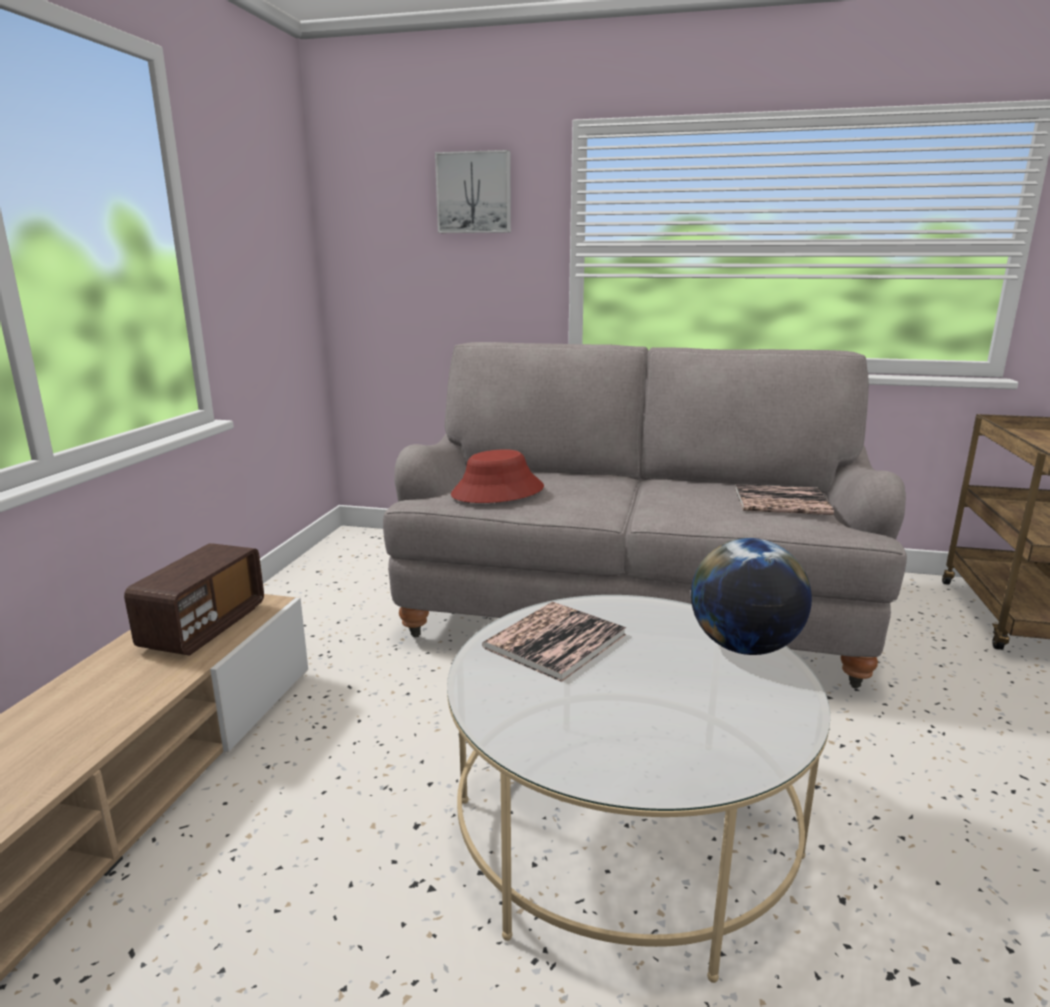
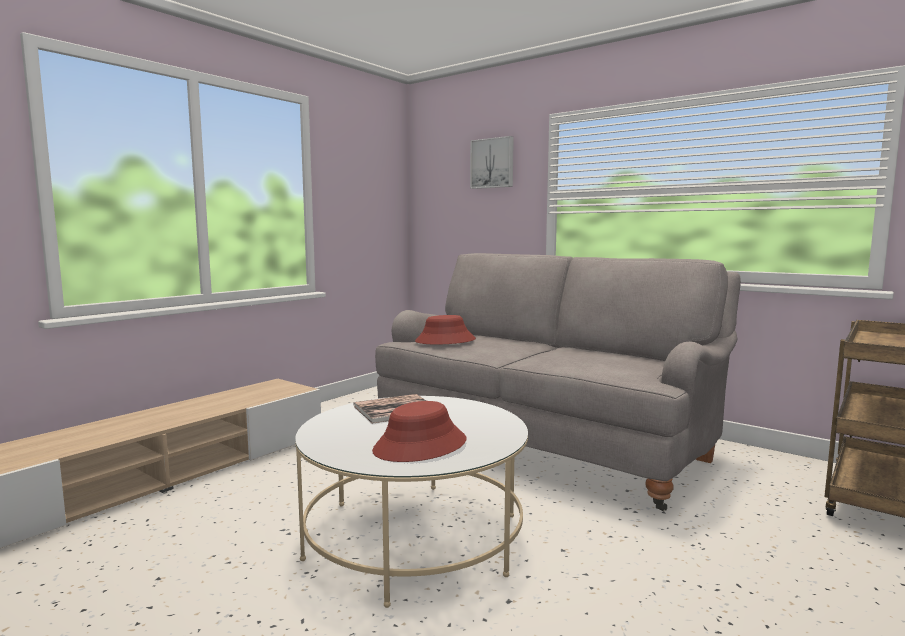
camera: 25 degrees right, 10 degrees down
(204, 627) = (261, 393): radio -> none
(697, 715) = (420, 446): none -> red hat
(744, 647) = (499, 428): globe -> none
(781, 502) = (622, 362): book -> none

